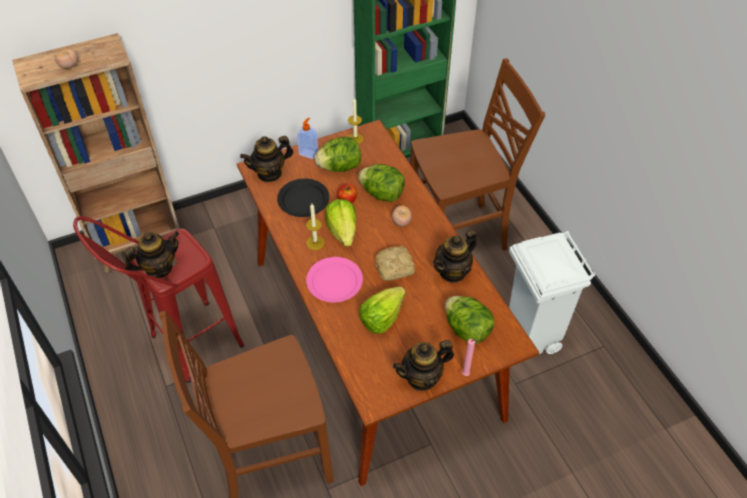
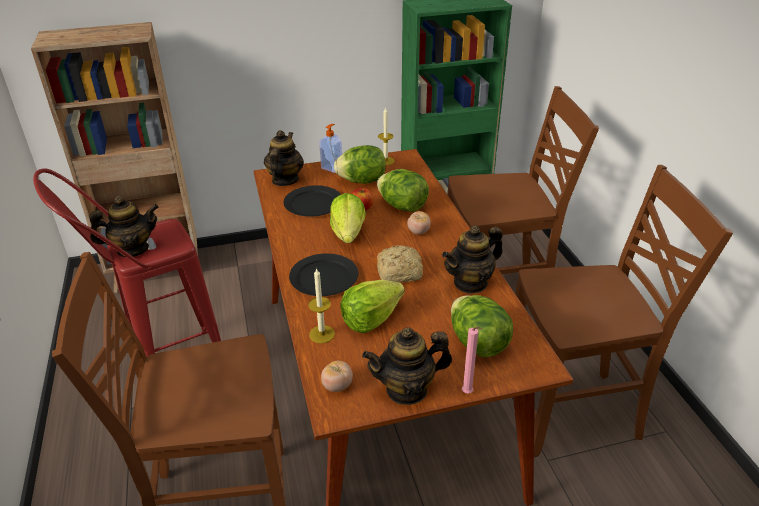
camera: 10 degrees right, 15 degrees down
(69, 66) = (89, 37): tomato -> tomato (337, 386)
(269, 173) = (285, 180): teapot -> teapot turned 120 degrees clockwise
(315, 243) = (313, 241): candle -> candle (322, 334)
(335, 281) = (324, 277): pink plate -> black plate
(531, 338) = (572, 411): white trash can -> brown chair

